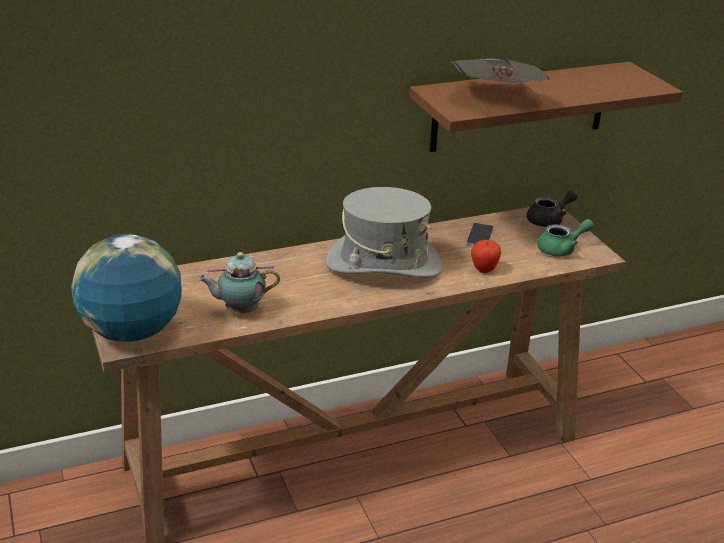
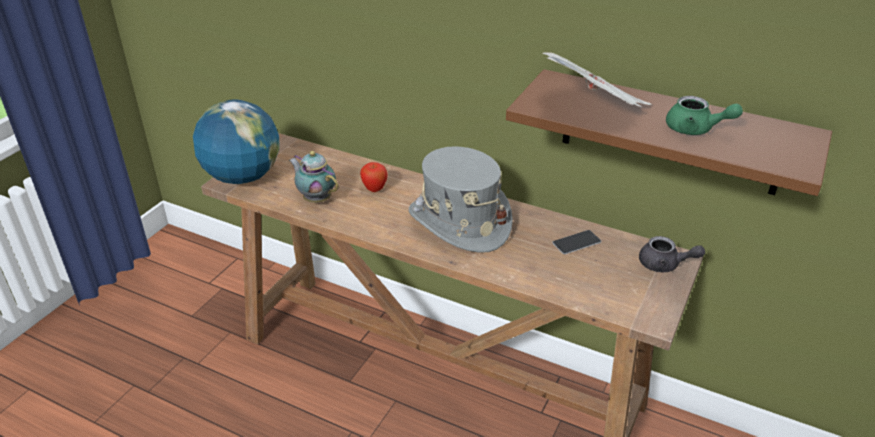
camera: 50 degrees right, 5 degrees up
(484, 270) = (525, 271): apple -> apple (374, 189)
(561, 249) = (627, 295): green teapot -> green teapot (695, 129)

